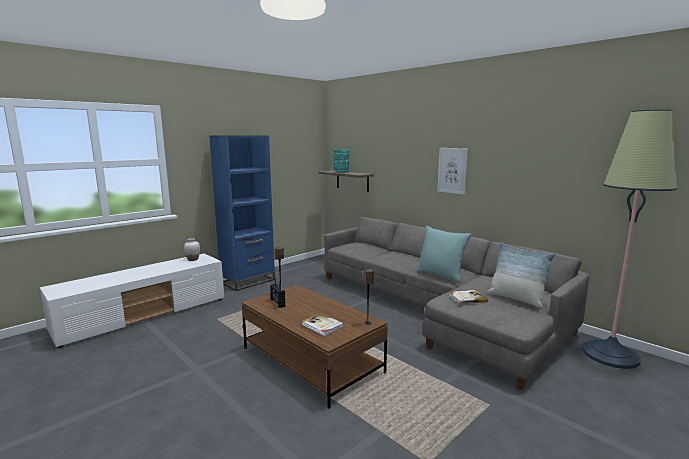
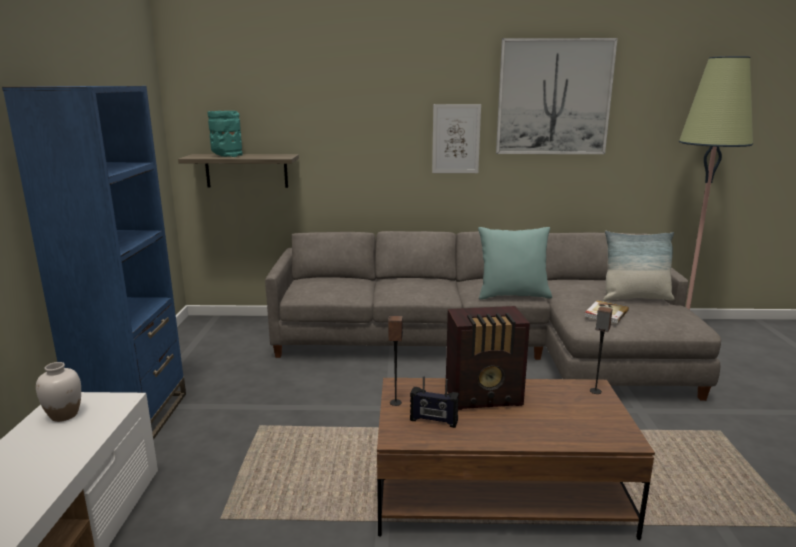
camera: 45 degrees left, 5 degrees up
(315, 305) = (485, 397): none -> radio
(322, 326) = (567, 422): book -> none
(517, 144) = (554, 97): none -> picture

